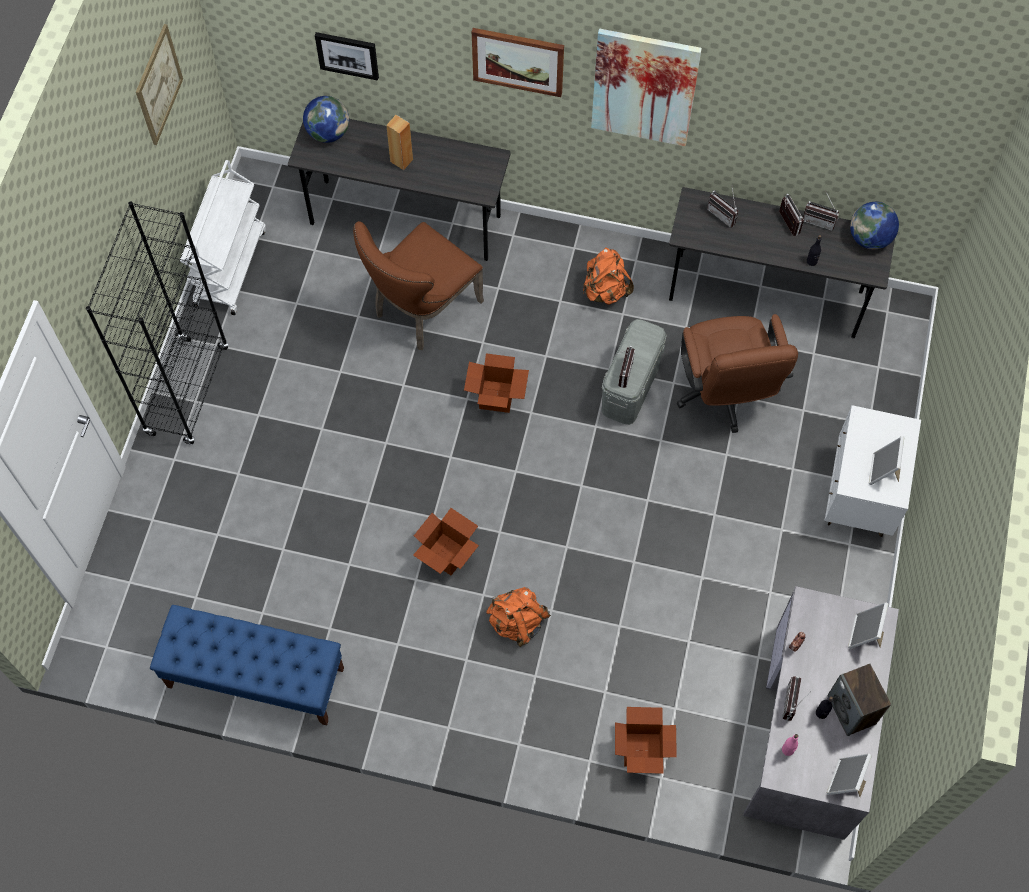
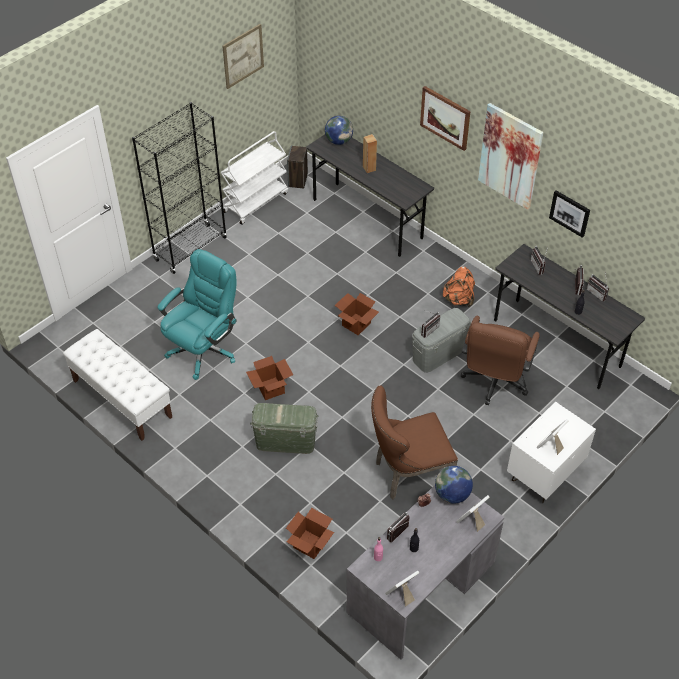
camera: 30 degrees right, 15 degrees down
(255, 677) = (122, 398): blue bench -> white bench
(316, 542) = (204, 349): none -> turquoise office chair
(347, 54) = (360, 90): picture -> picture (570, 213)
(422, 310) = (345, 265): brown chair -> brown chair (408, 473)
(517, 622) = (285, 442): orange backpack -> green storage box
(852, 710) = (434, 556): speaker -> speaker (298, 180)
(869, 238) = (624, 315): globe -> globe (452, 494)

